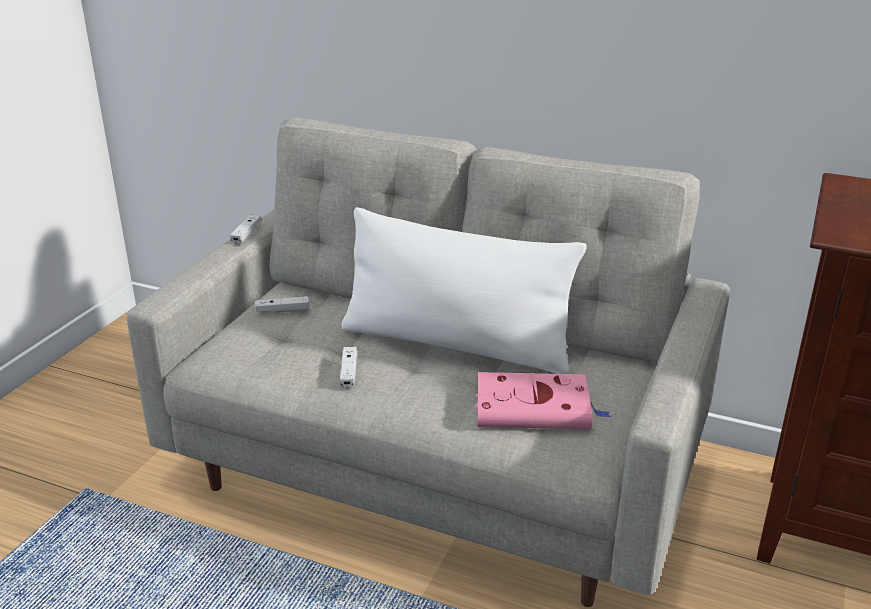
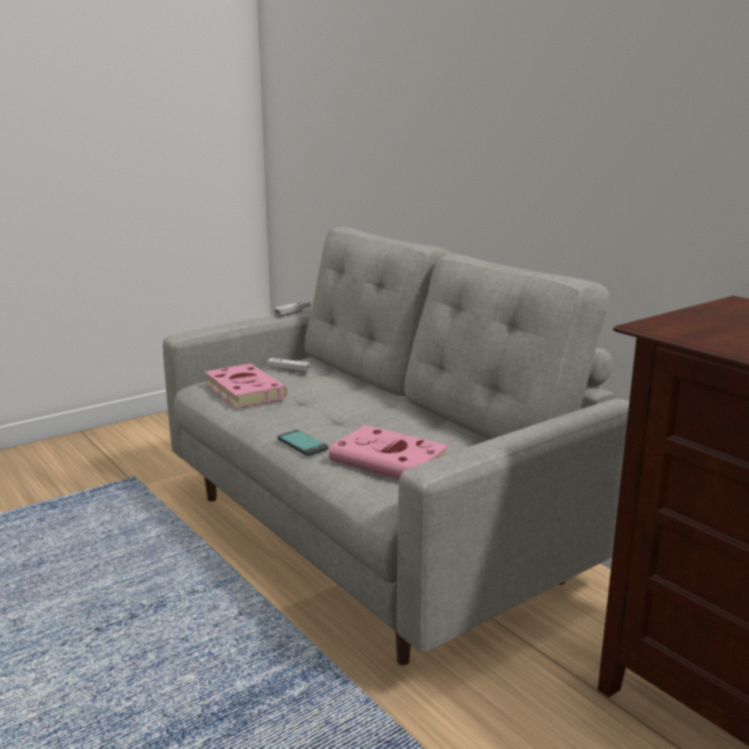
camera: 30 degrees right, 10 degrees down
(266, 357) = (243, 391): none -> pink book
(348, 373) = (284, 410): white game controller -> none
(423, 414) = (302, 444): none -> phone
(456, 344) = (386, 413): white pillow -> none

